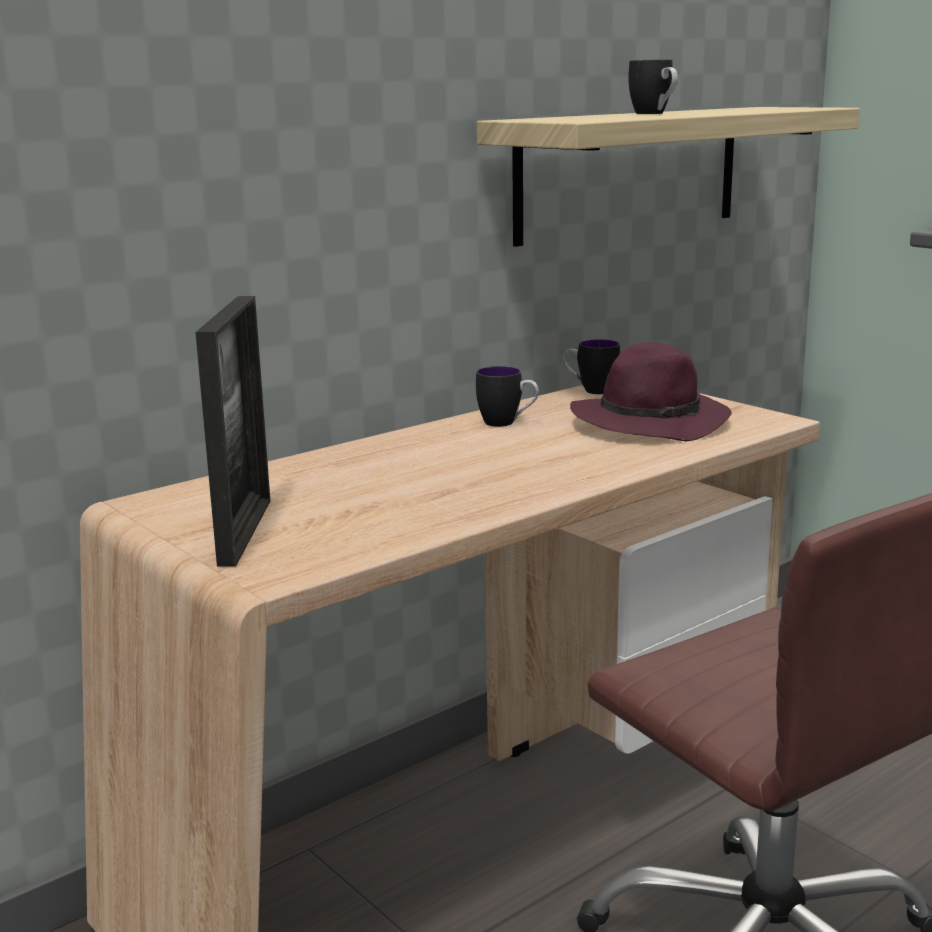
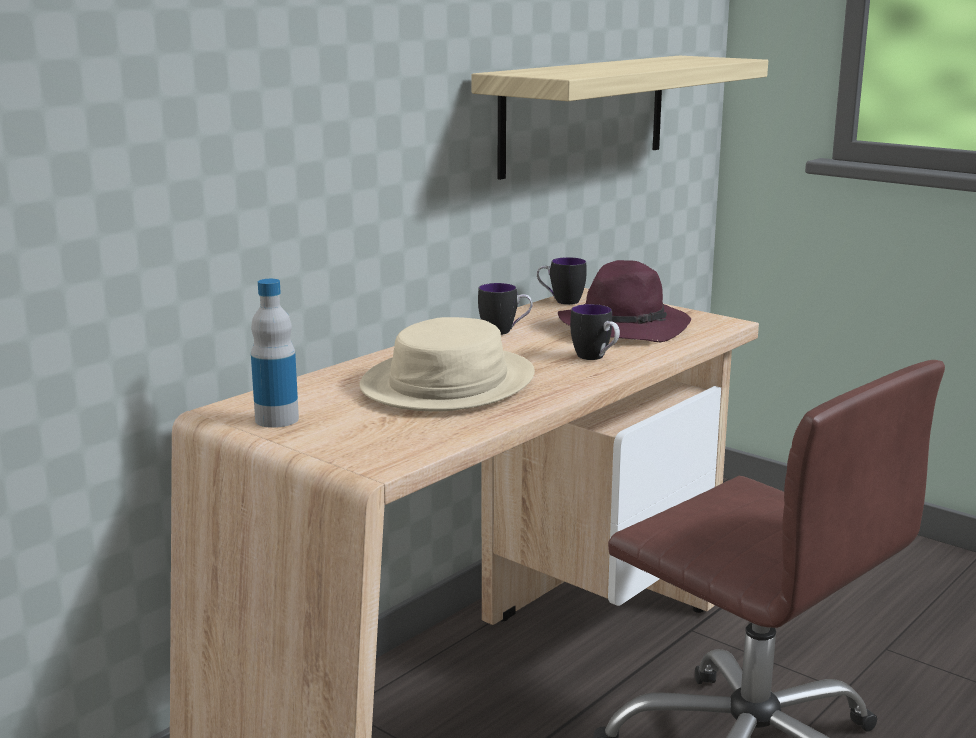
camera: 10 degrees left, 0 degrees up
(189, 516) = (277, 419): none -> bottle
(245, 531) = (333, 430): picture frame -> none
(410, 481) = (449, 383): none -> beige hat
(654, 114) = (612, 66): mug -> mug (596, 358)

